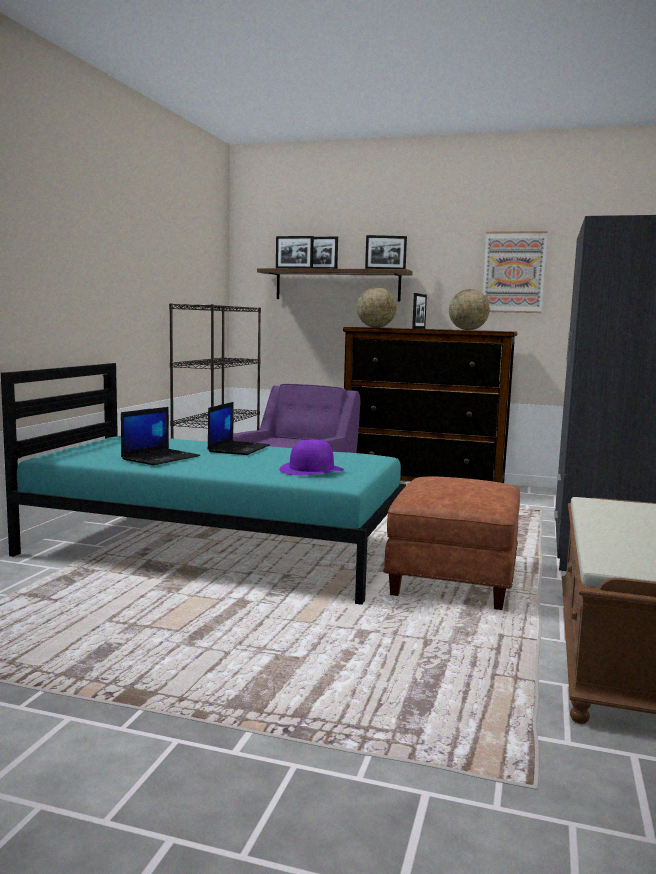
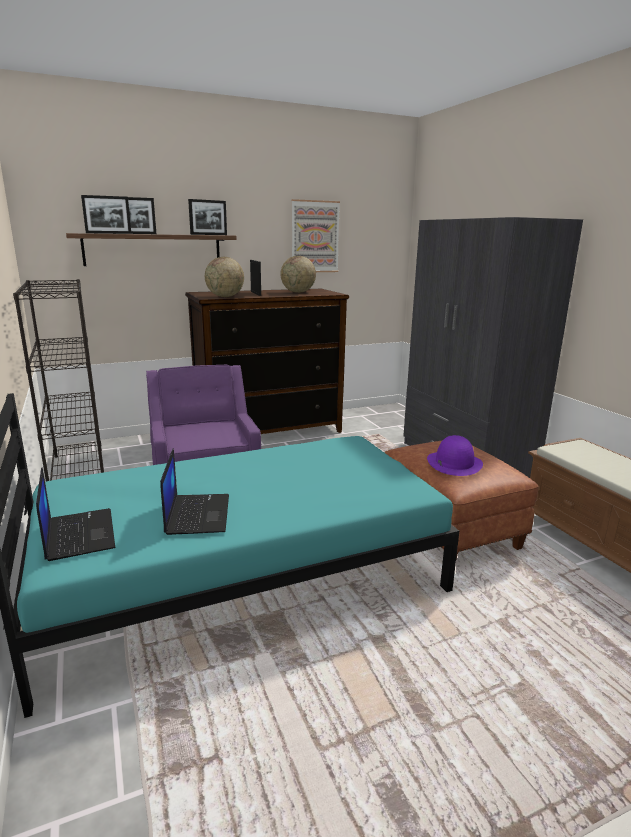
camera: 40 degrees left, 10 degrees up
(238, 448) = (231, 467): laptop -> laptop (78, 534)
(311, 469) = (359, 480): purple hat -> purple hat (454, 463)

